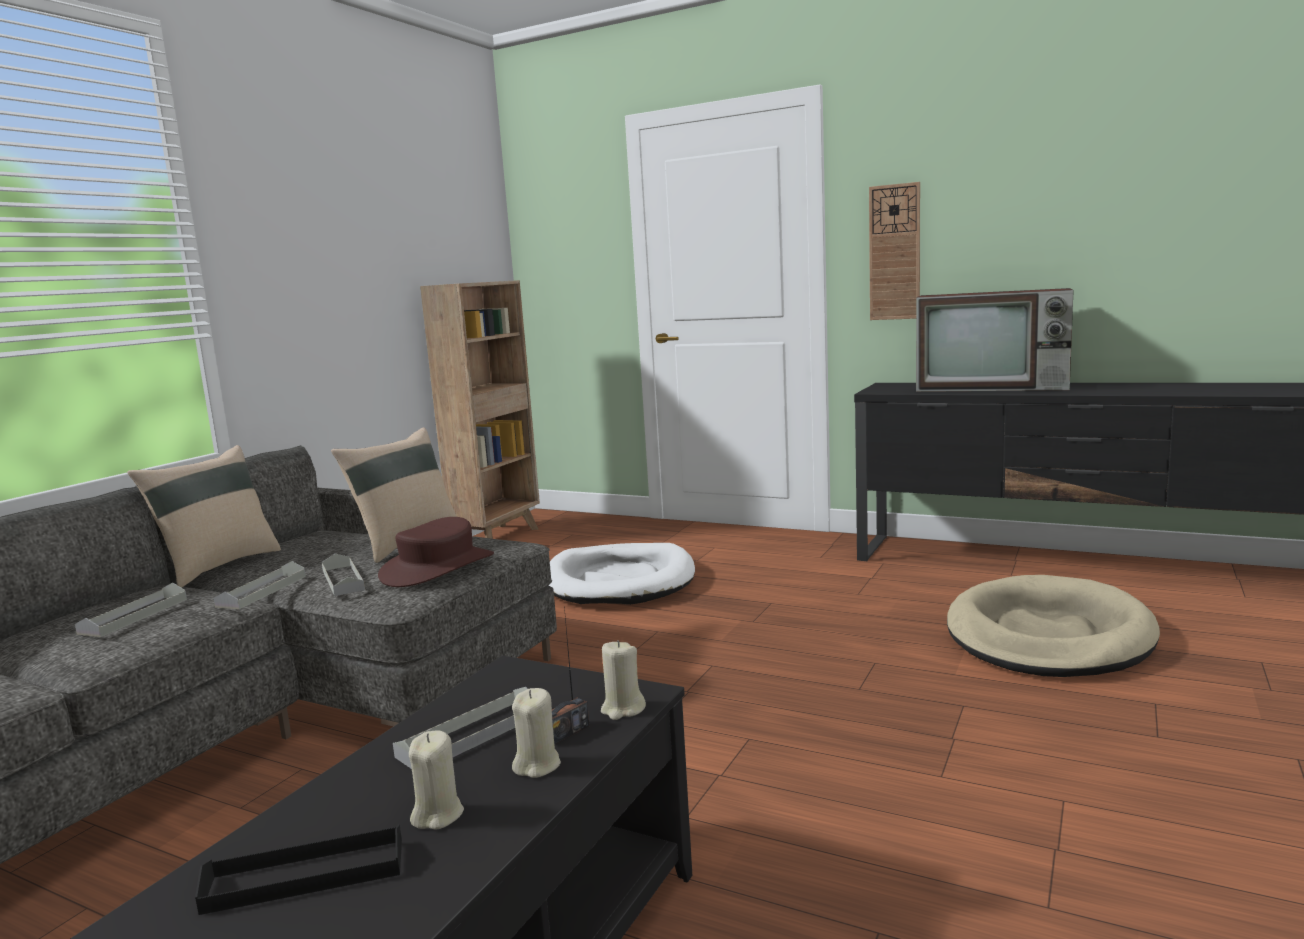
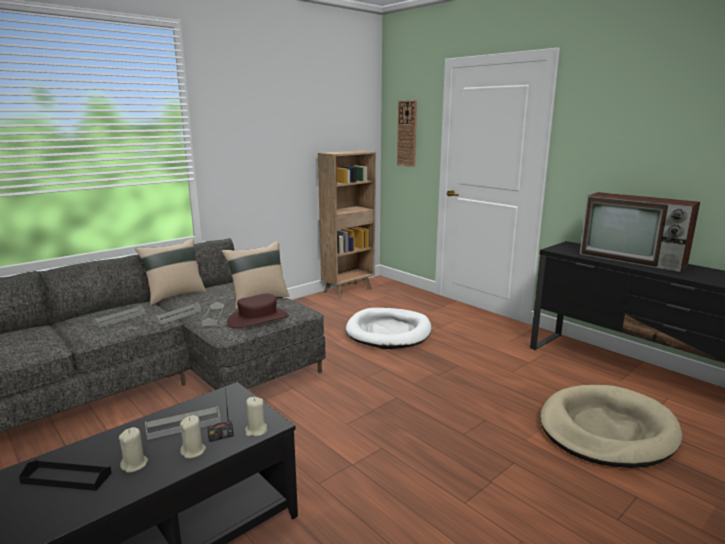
camera: 20 degrees right, 5 degrees up
(894, 252) = (589, 161): wall clock -> wall clock (407, 133)

